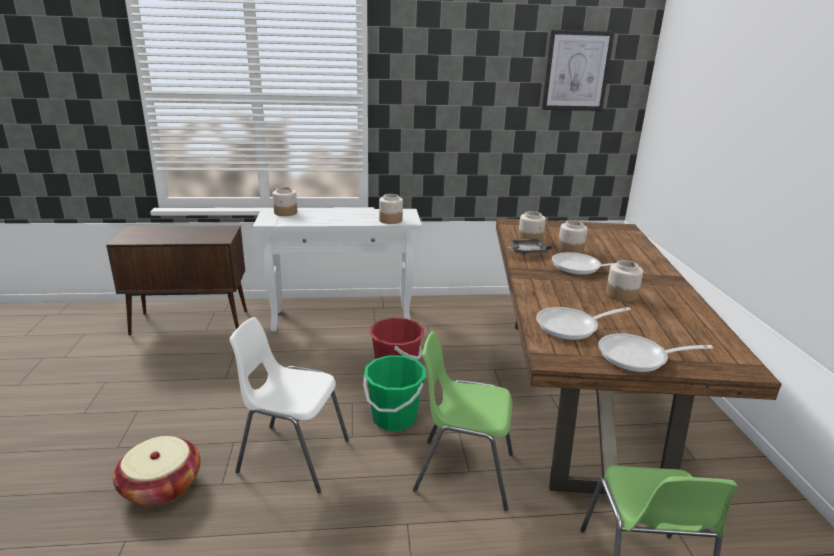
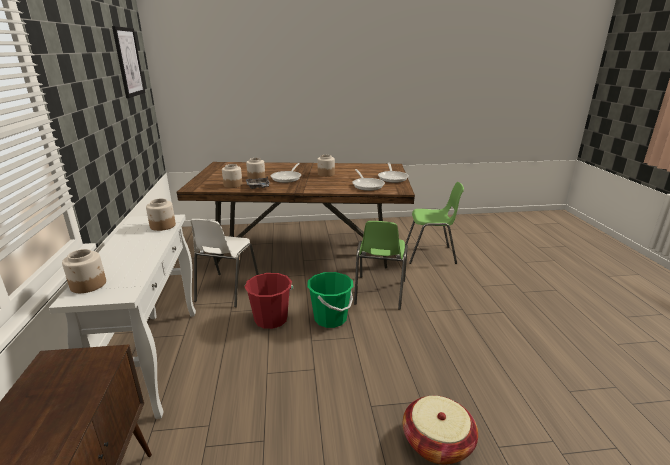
camera: 90 degrees left, 0 degrees up
(293, 456) = (380, 365): white chair -> white chair (227, 290)

